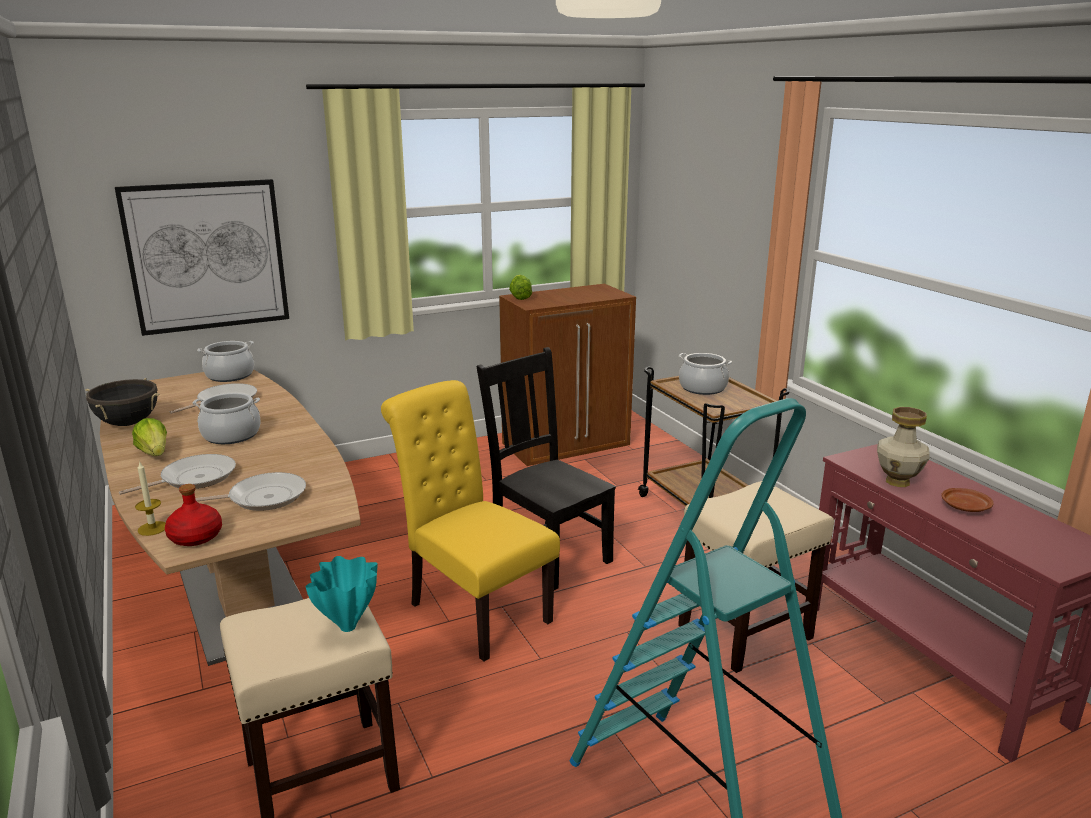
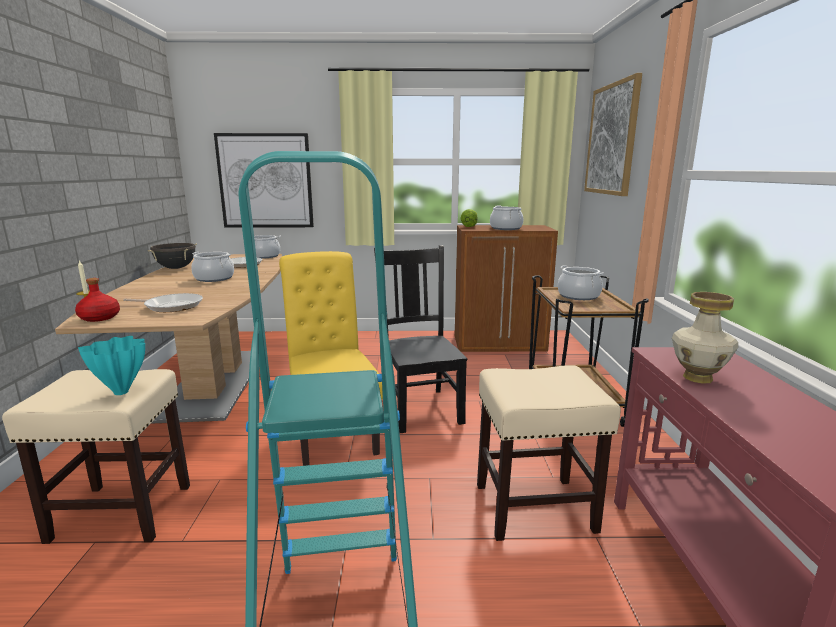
camera: 25 degrees right, 5 degrees down
(154, 453) = (161, 280): lettuce -> none
(194, 478) = (156, 293): frying pan -> none
(571, 298) = (505, 228): none -> cooking pot
(691, 183) = (612, 139): none -> picture
(965, 507) = (767, 414): brown plate -> none

